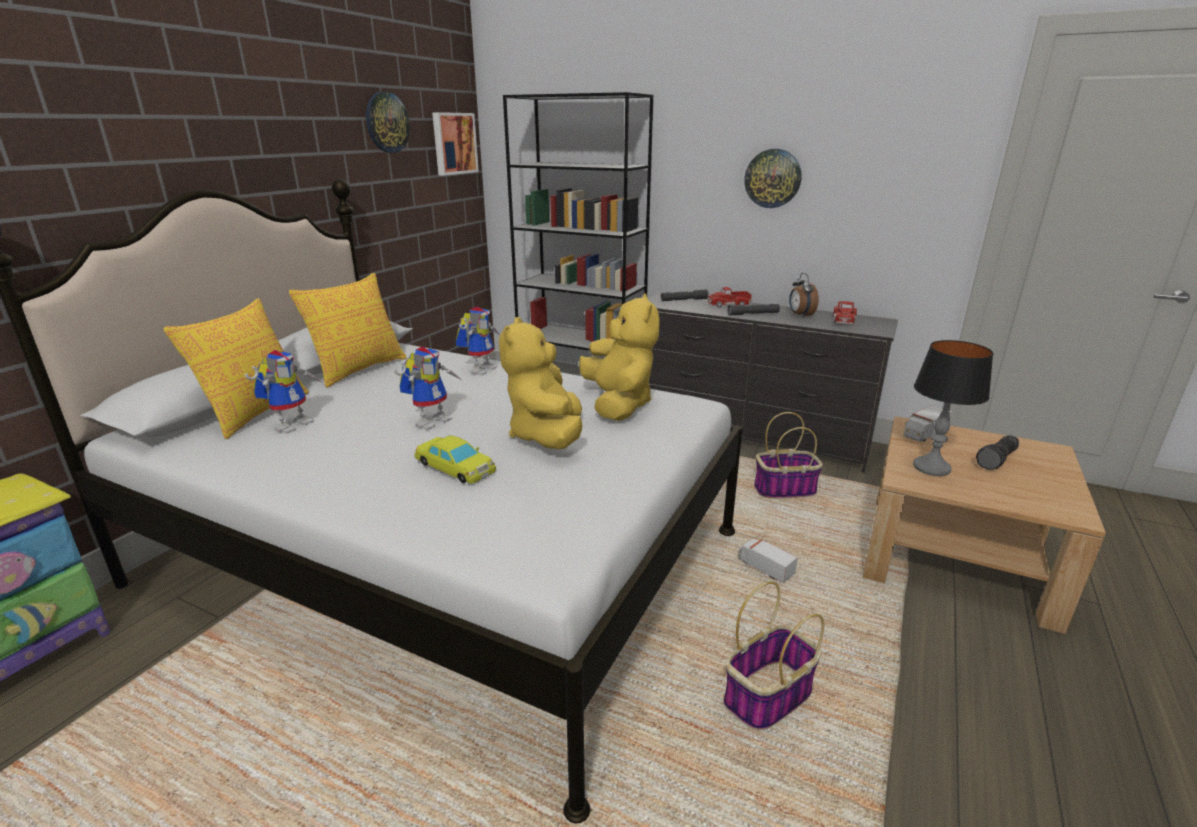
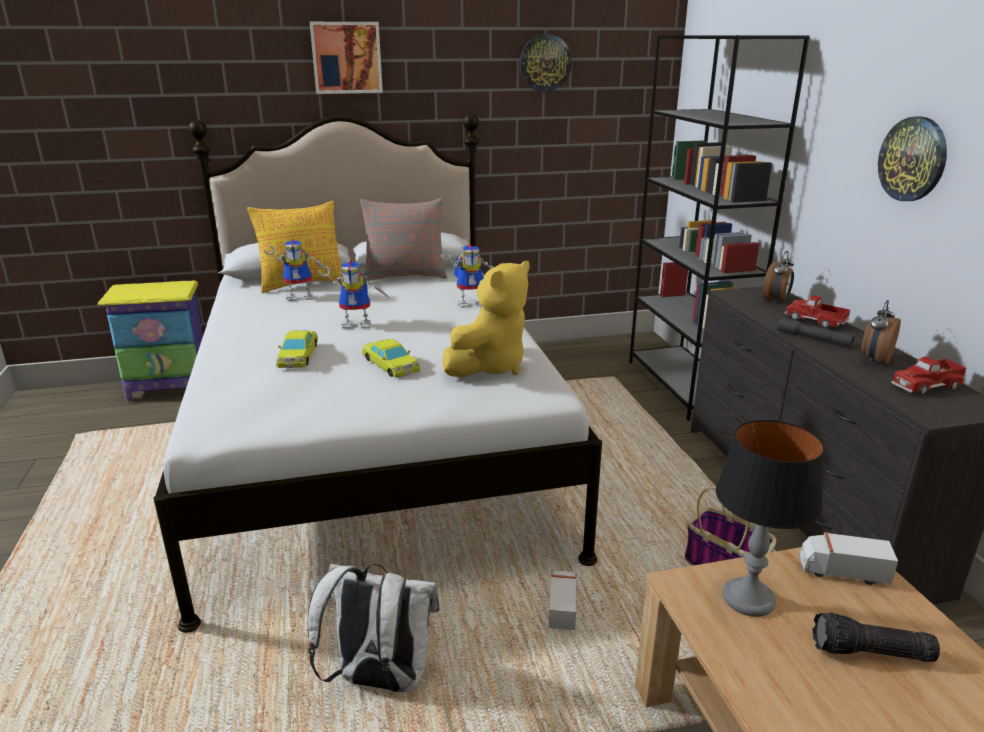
camera: 50 degrees right, 0 degrees up
(360, 370) = (405, 277): yellow pillow -> grey pillow
(453, 143) = (635, 84): picture -> picture (346, 57)
(547, 436) = (391, 364): yellow plush toy -> yellow toy car
(684, 300) = (776, 300): grey flashlight -> alarm clock
(767, 698) = (379, 679): basket -> white backpack

